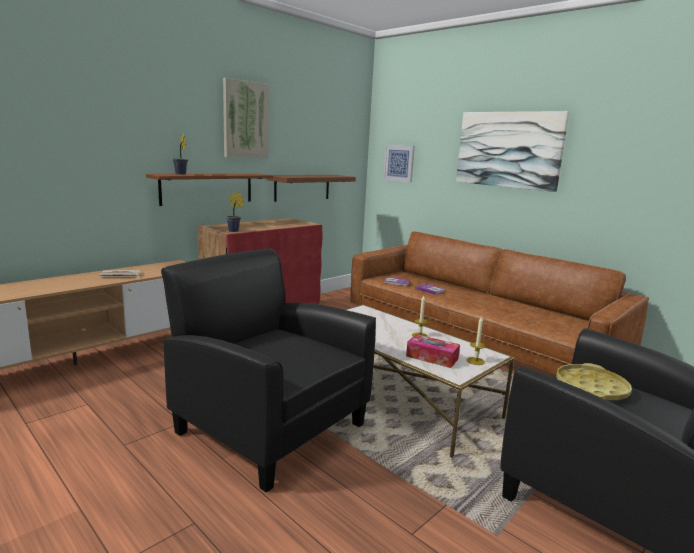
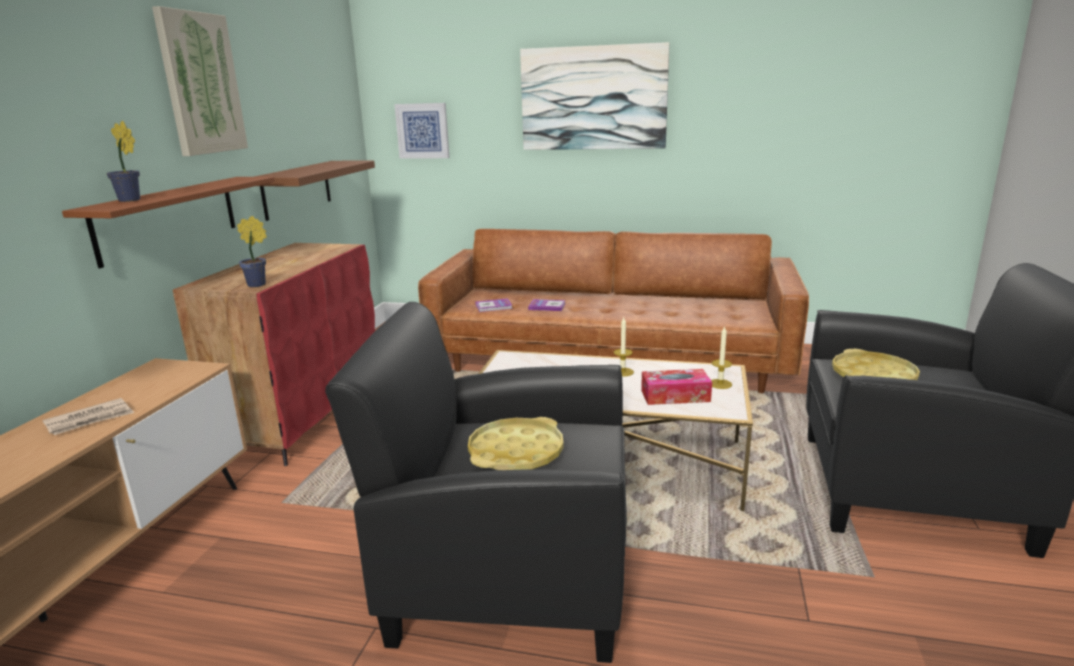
camera: 30 degrees left, 5 degrees up
(278, 348) = (516, 452): none -> yellow tray

